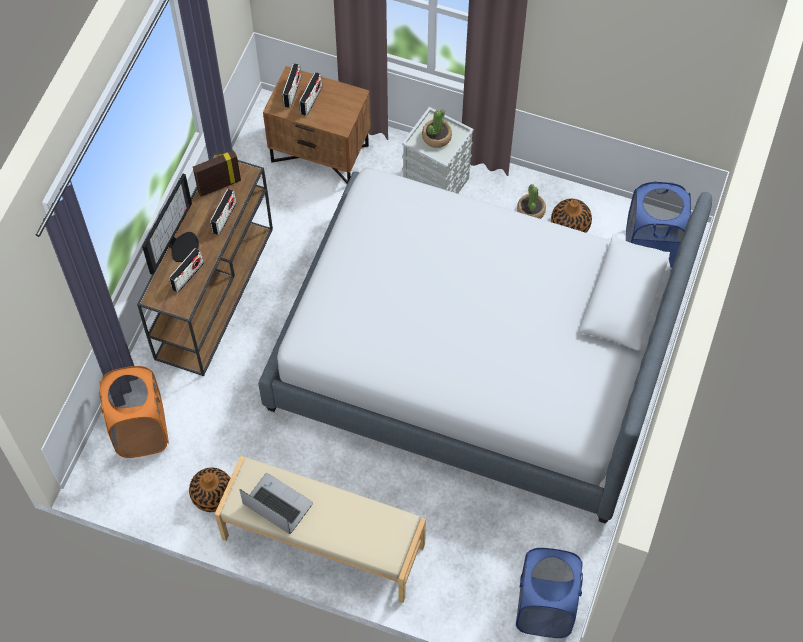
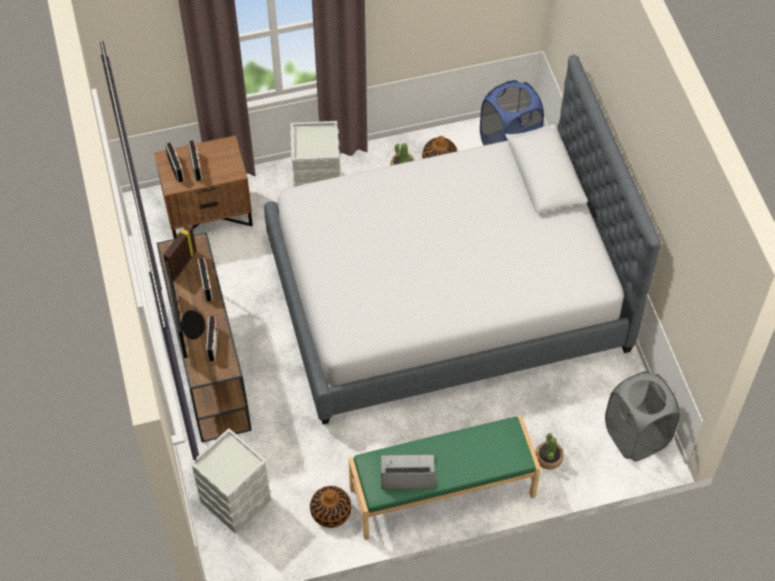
camera: 35 degrees left, 5 degrees down
(141, 431) = (234, 501): orange laundry basket -> grey storage box
(323, 543) = (442, 493): beige bench -> green bench
(436, 137) = (313, 141): potted plant -> potted plant (548, 458)
(544, 608) = (635, 436): blue laundry basket -> grey laundry basket

